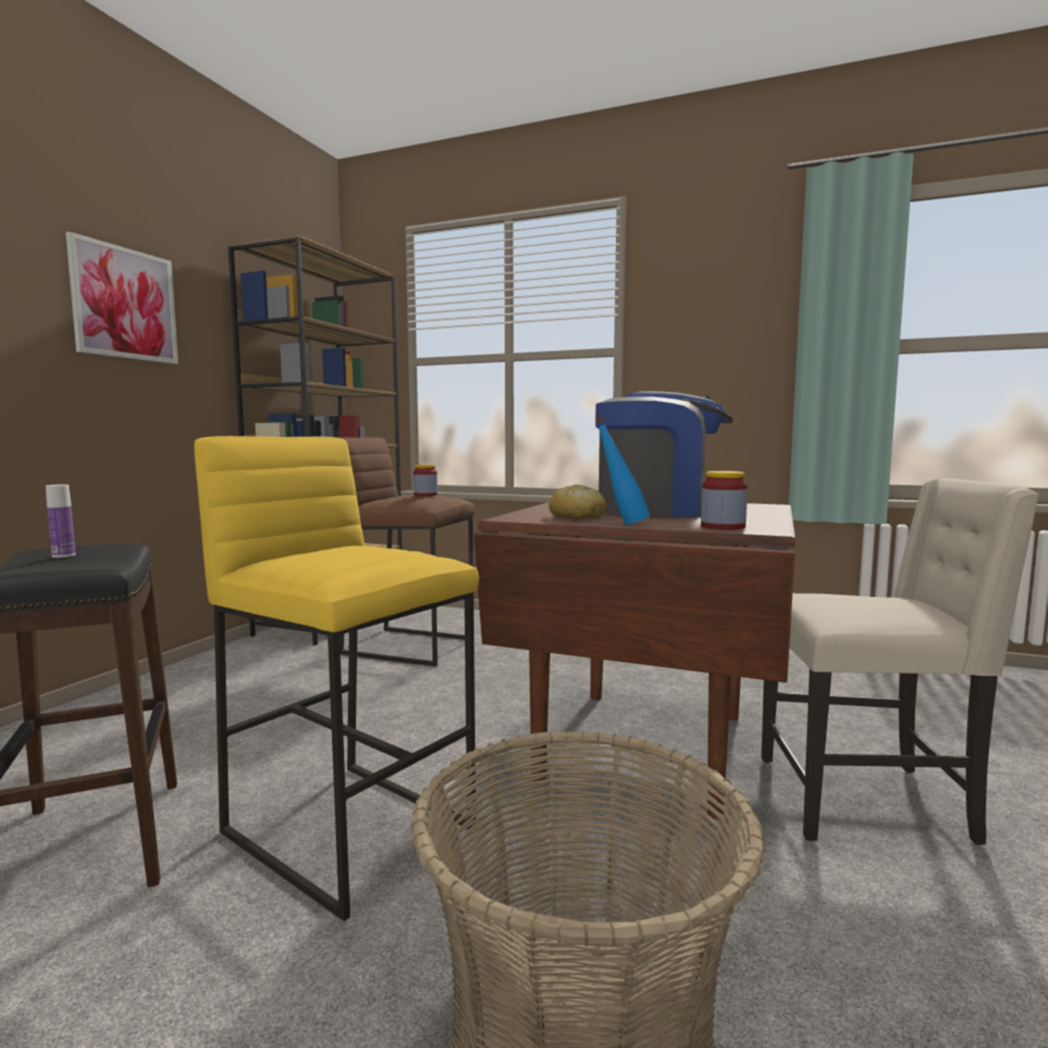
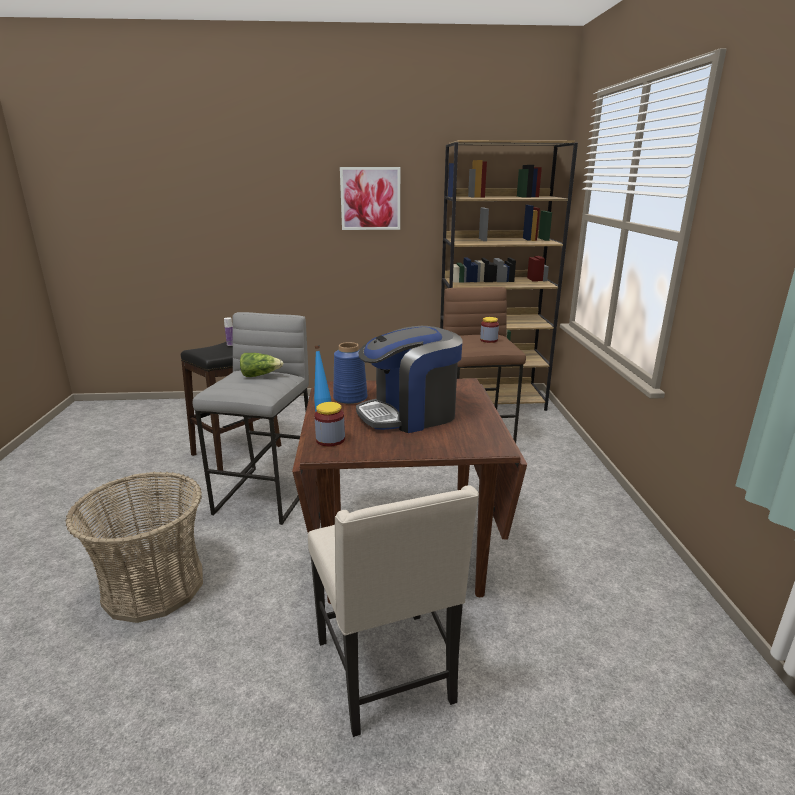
camera: 65 degrees right, 15 degrees up
(347, 547) = (260, 375): none -> lettuce
(351, 829) = (267, 494): yellow stool -> grey stool
(577, 517) = (349, 398): bread -> blue vase
(659, 510) = (410, 414): coffee machine -> coffee machine turned 90 degrees clockwise

